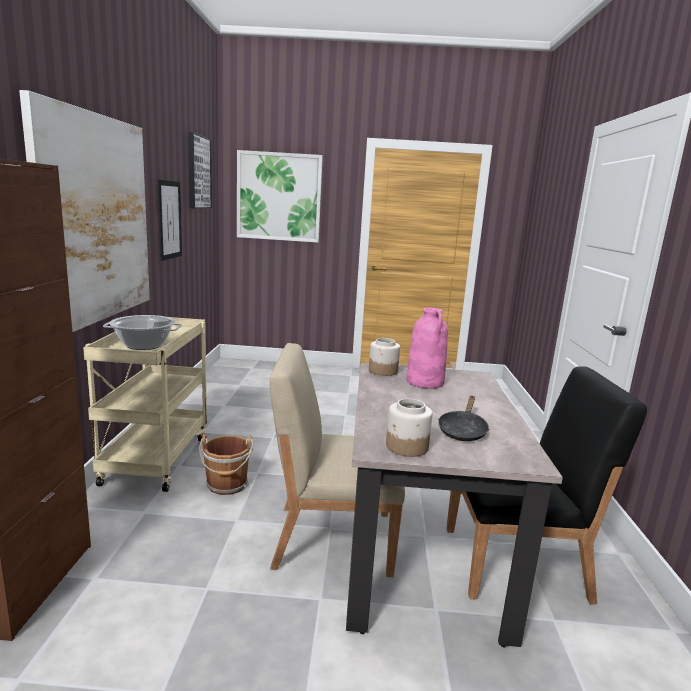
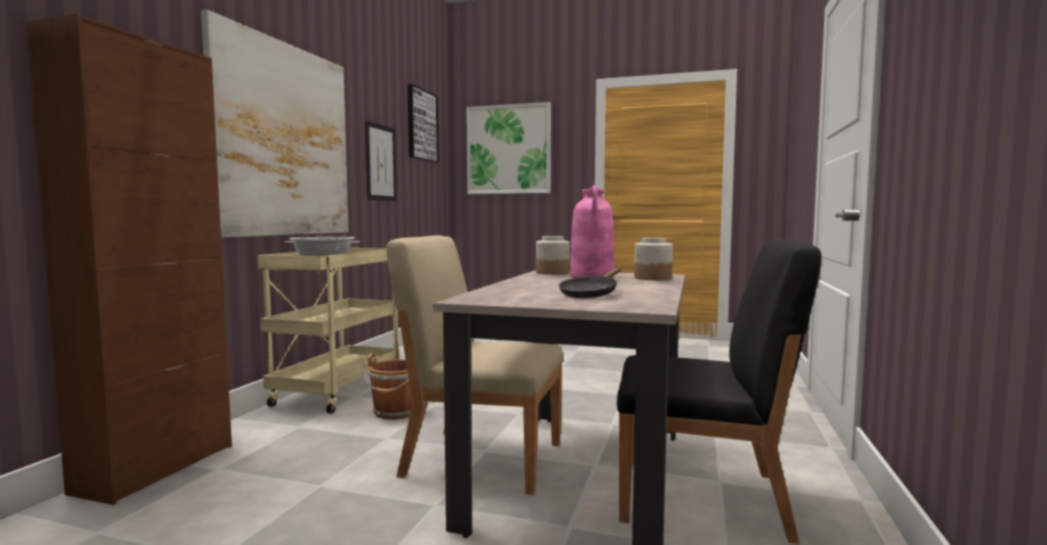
camera: 15 degrees right, 10 degrees down
(407, 447) = (507, 299): jar -> jar (652, 278)

